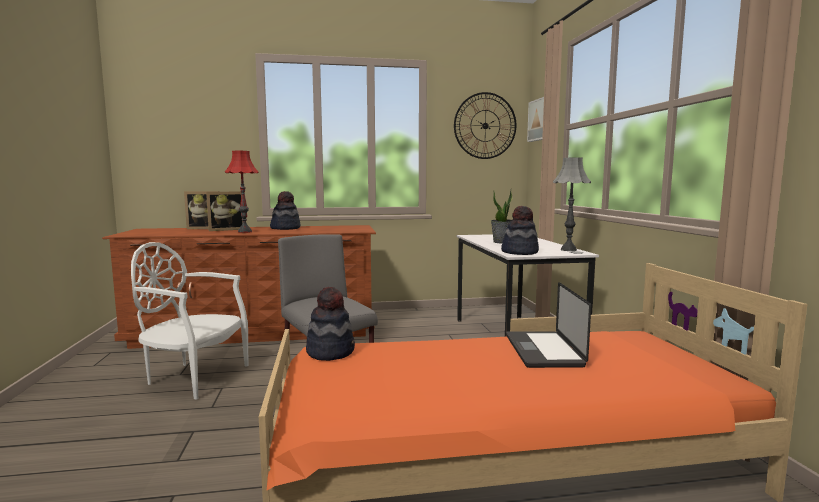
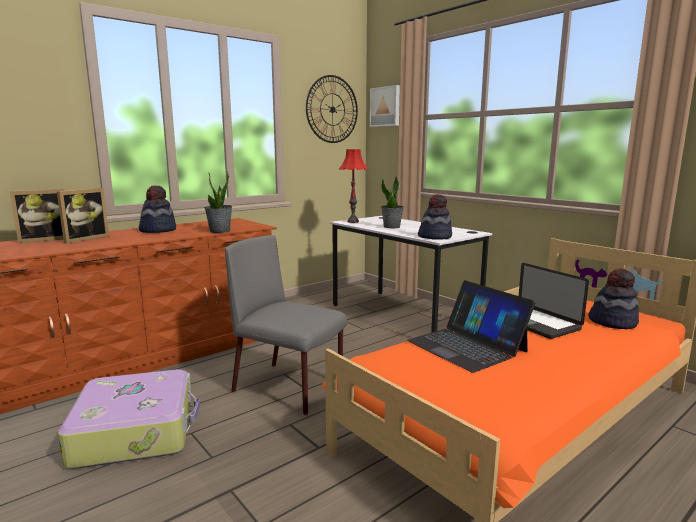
camera: 30 degrees left, 5 degrees up
(194, 377) = (136, 431): white chair -> suitcase
(245, 232) = (123, 240): red table lamp -> red table lamp (353, 222)
(323, 231) = (220, 231): none -> potted plant
(330, 352) = (388, 362): hat -> hat (613, 322)
(425, 355) = (467, 346): none -> laptop
(568, 250) = (462, 230): grey table lamp -> none

